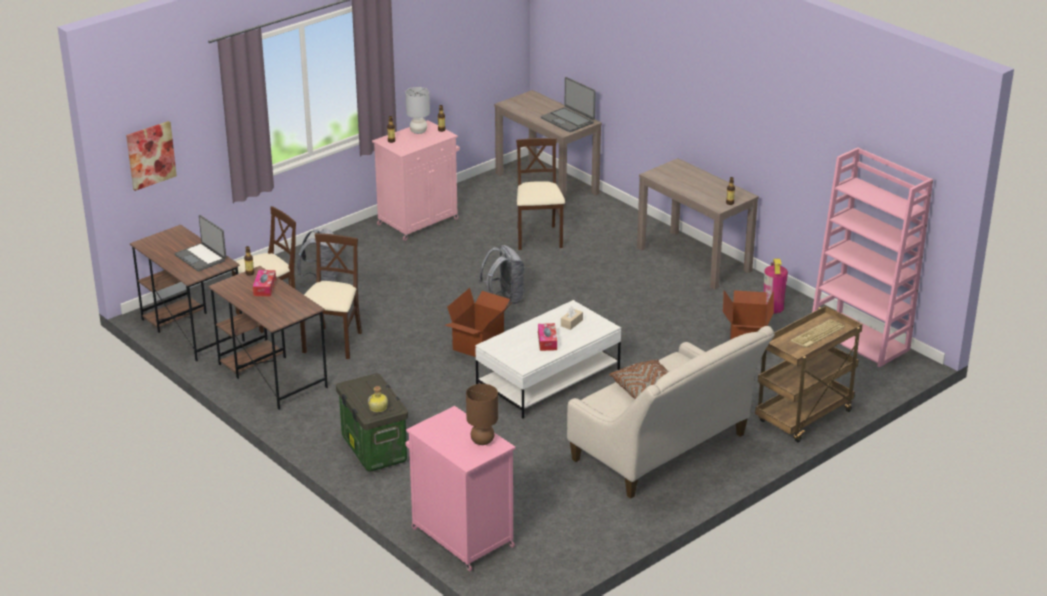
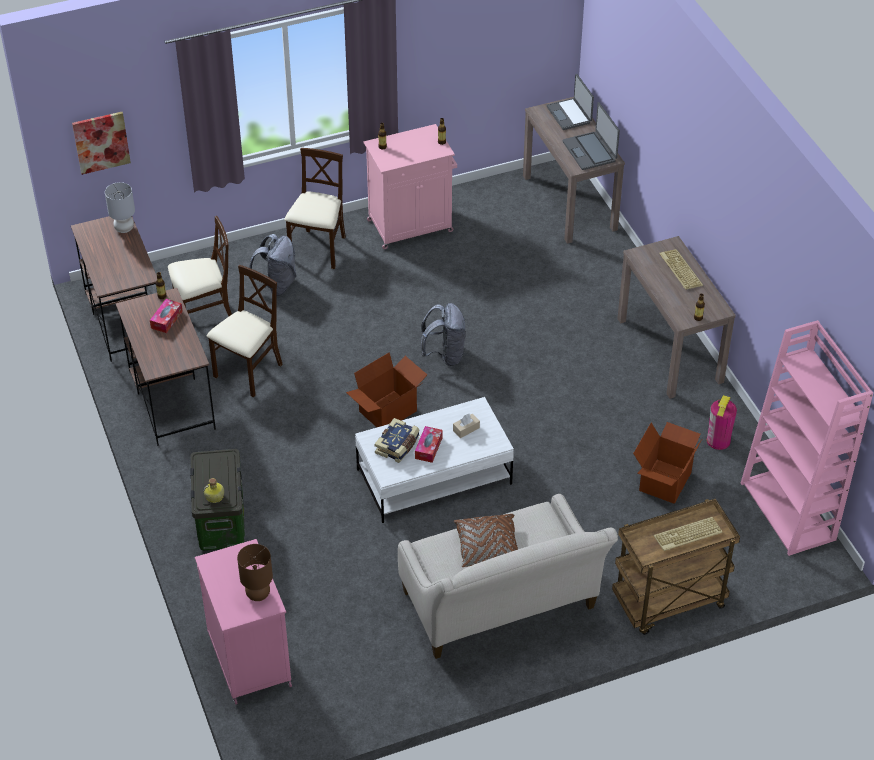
camera: 20 degrees right, 15 degrees up
(201, 258) = (127, 263): laptop -> laptop (569, 115)
(418, 132) = (417, 139): grey table lamp -> grey table lamp (124, 229)
(519, 345) = (398, 446): none -> book
(538, 238) = (521, 279): beige chair -> beige chair (319, 249)
(694, 177) = (679, 270): none -> keyboard

